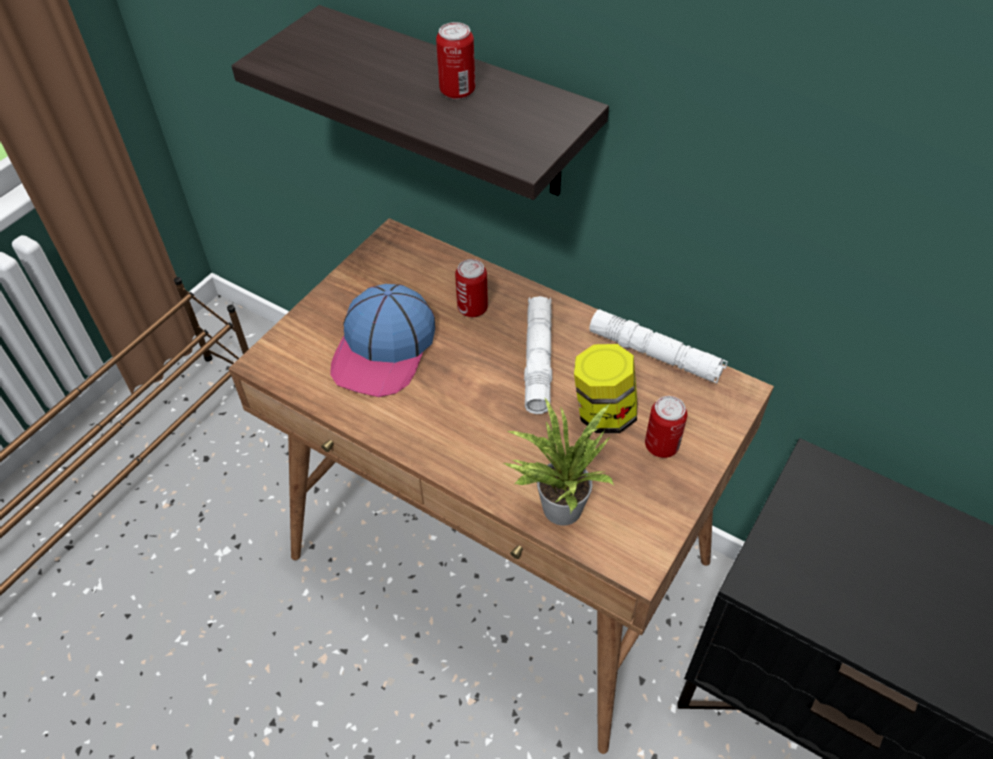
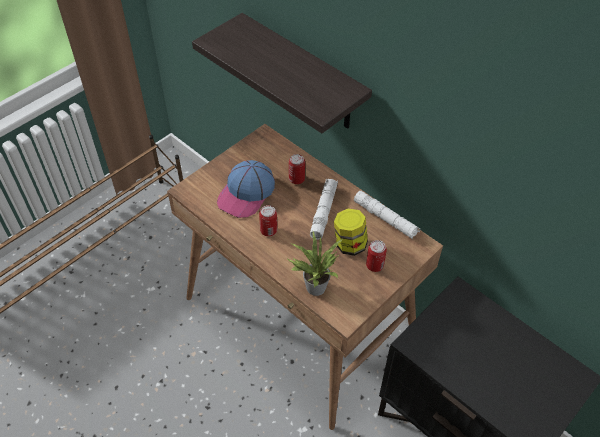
camera: 10 degrees right, 0 degrees up
(457, 91) = (298, 71): can -> can (268, 230)

